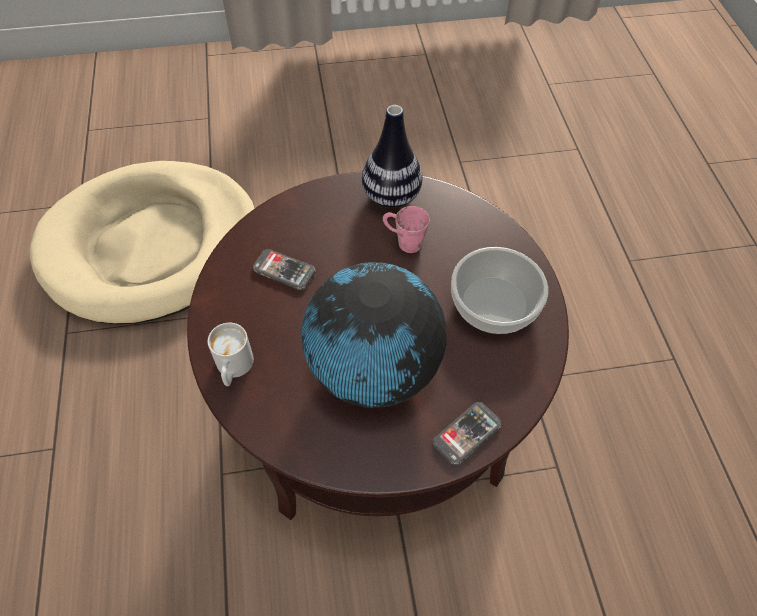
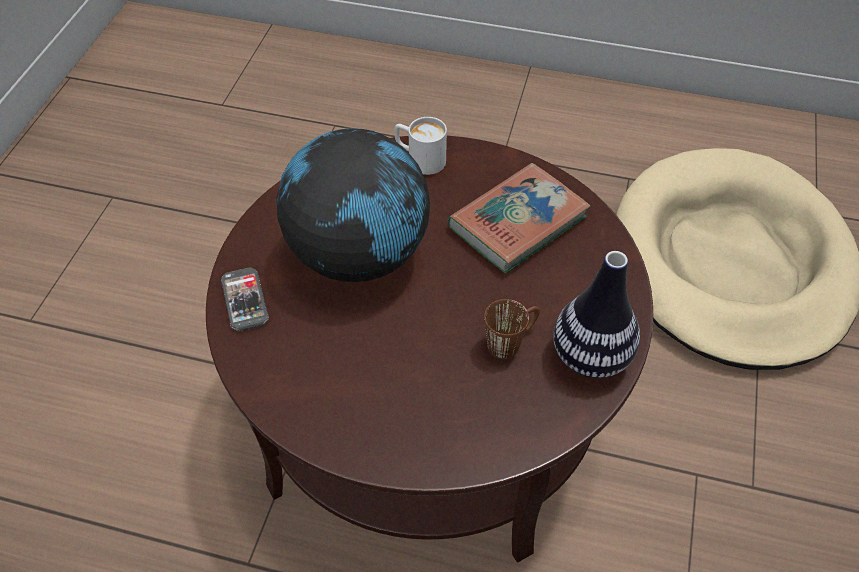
camera: 115 degrees right, 5 degrees down
(284, 270) = (517, 223): phone -> book
(403, 241) = (511, 341): pink mug -> brown mug
(495, 305) = (371, 394): bowl -> none

